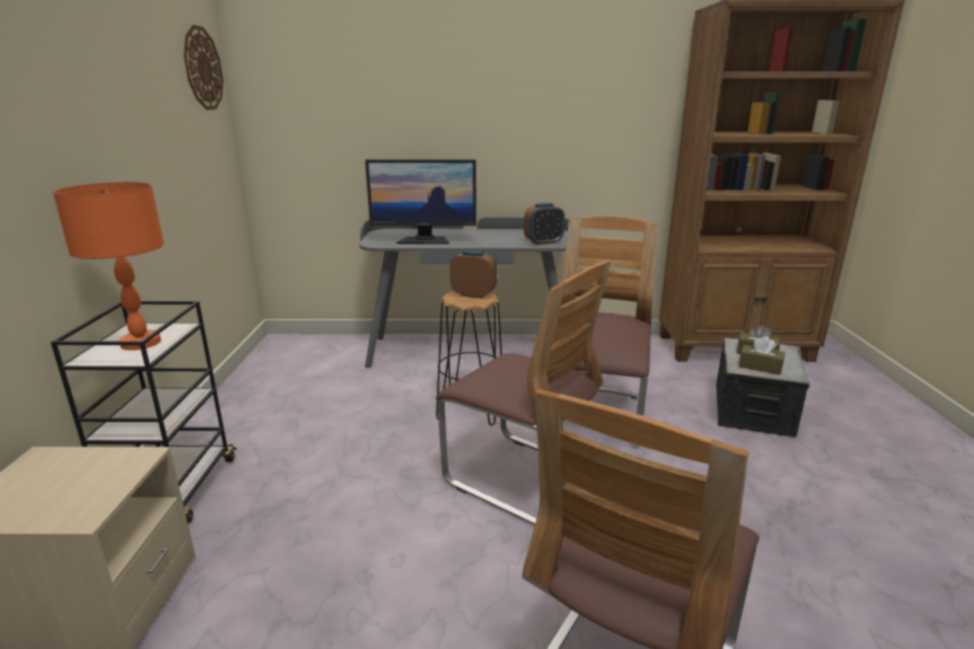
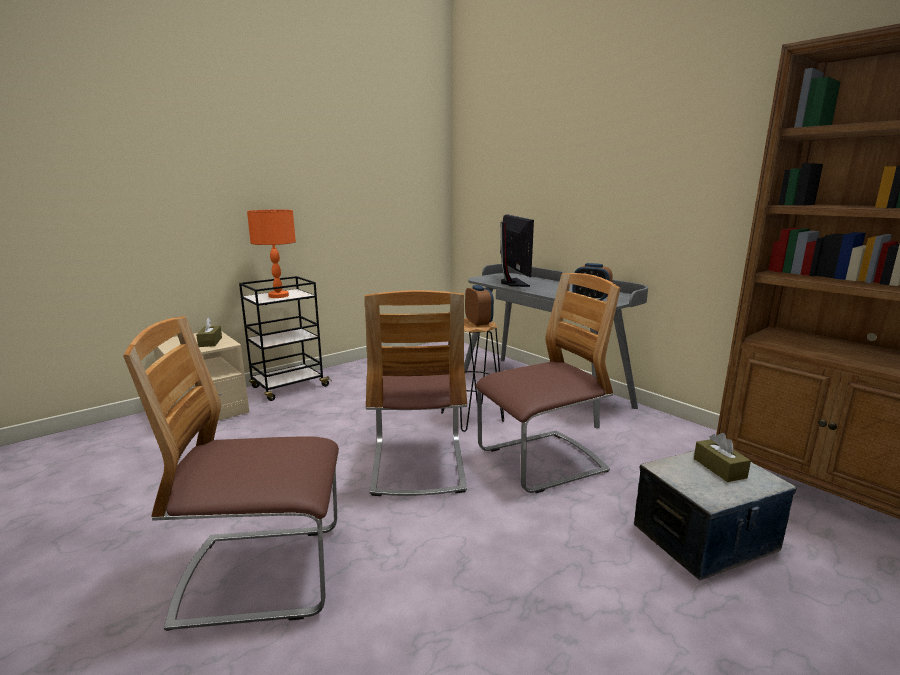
camera: 50 degrees right, 5 degrees down
(202, 68) = (420, 153): wall clock -> none
(424, 240) = (512, 283): monitor -> monitor turned 150 degrees counterclockwise
(760, 367) = (688, 477): brown tissue box -> brown tissue box (210, 342)

